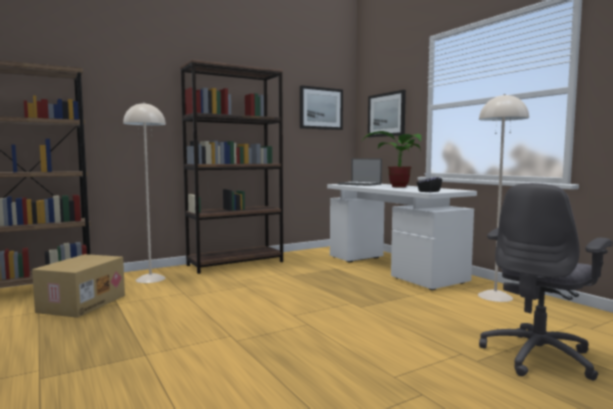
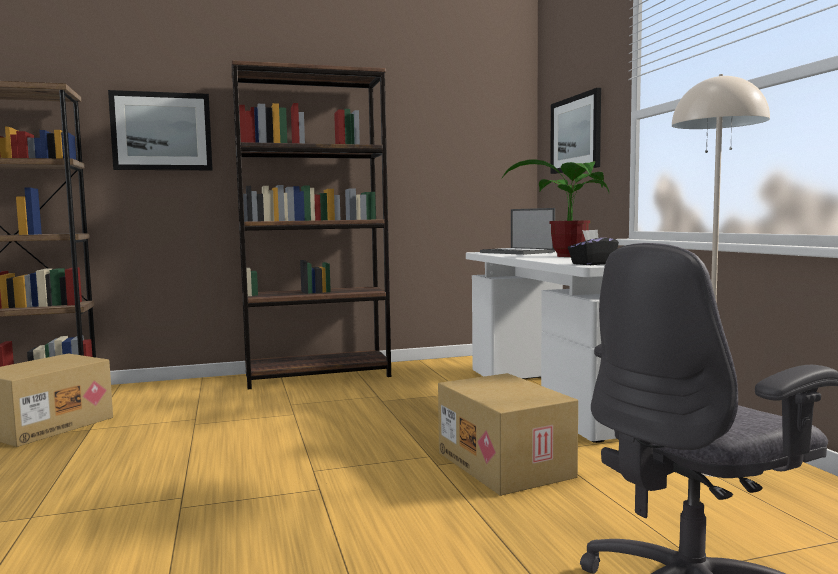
camera: 15 degrees right, 0 degrees up
(150, 279) = (175, 393): beige floor lamp -> none
(321, 108) = (472, 129): picture -> picture (162, 131)
(397, 304) = (506, 464): none -> cardboard box

